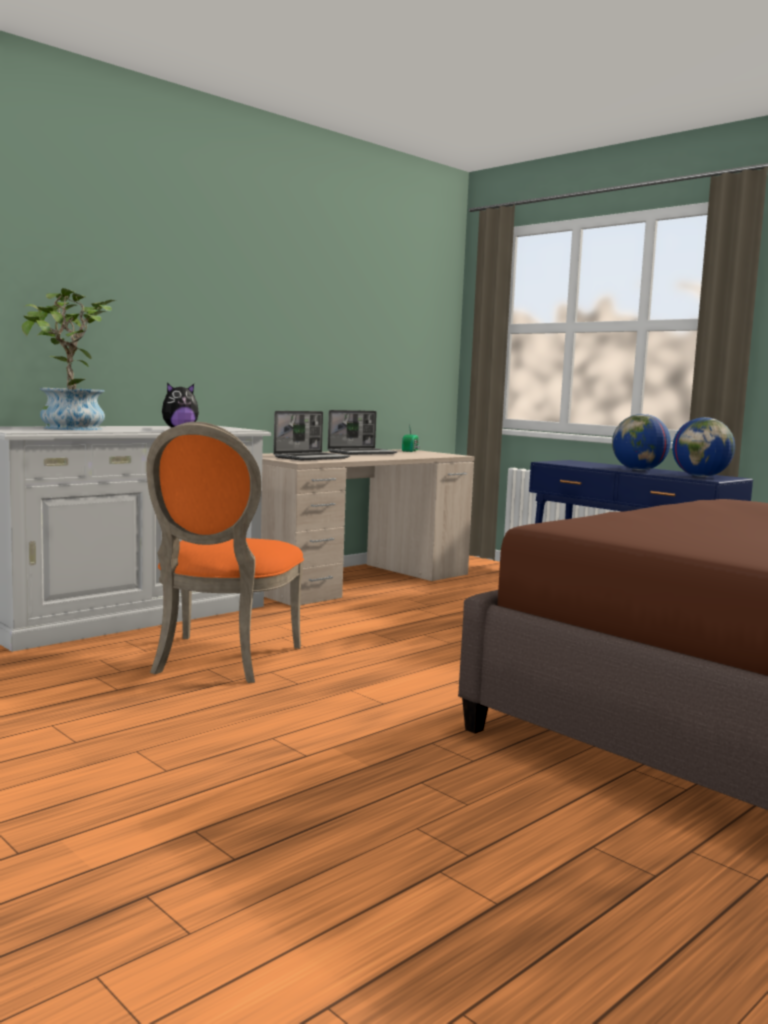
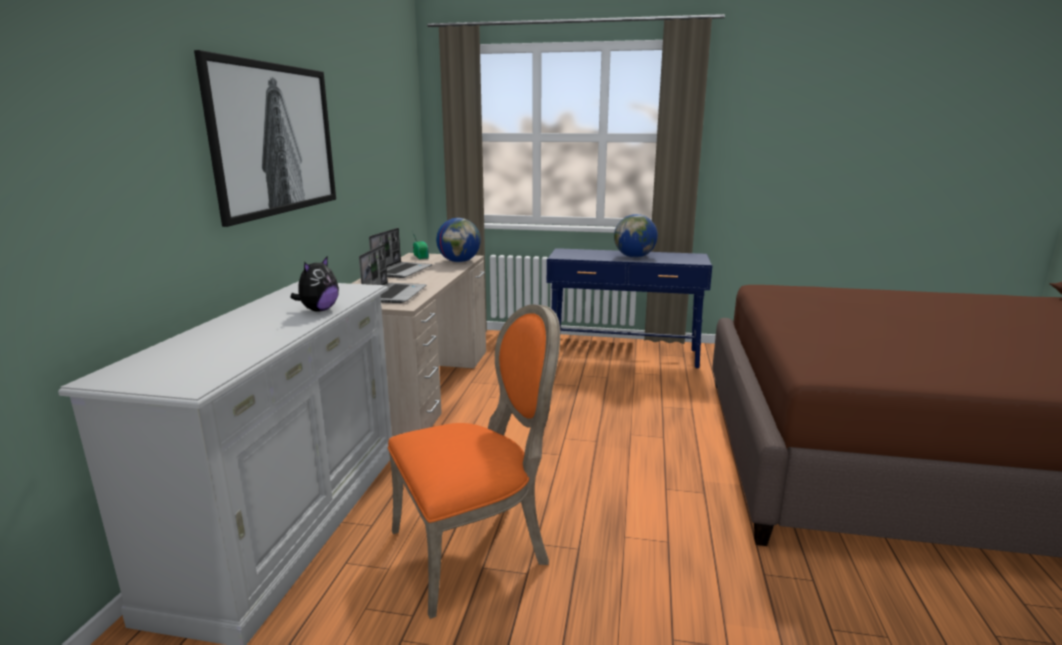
camera: 35 degrees left, 10 degrees up
(68, 428) = (211, 348): potted plant -> none
(217, 298) = (274, 139): none -> picture
(220, 661) = (476, 549): orange chair -> orange chair turned 90 degrees counterclockwise
(701, 476) = (685, 258): globe -> globe (459, 261)

